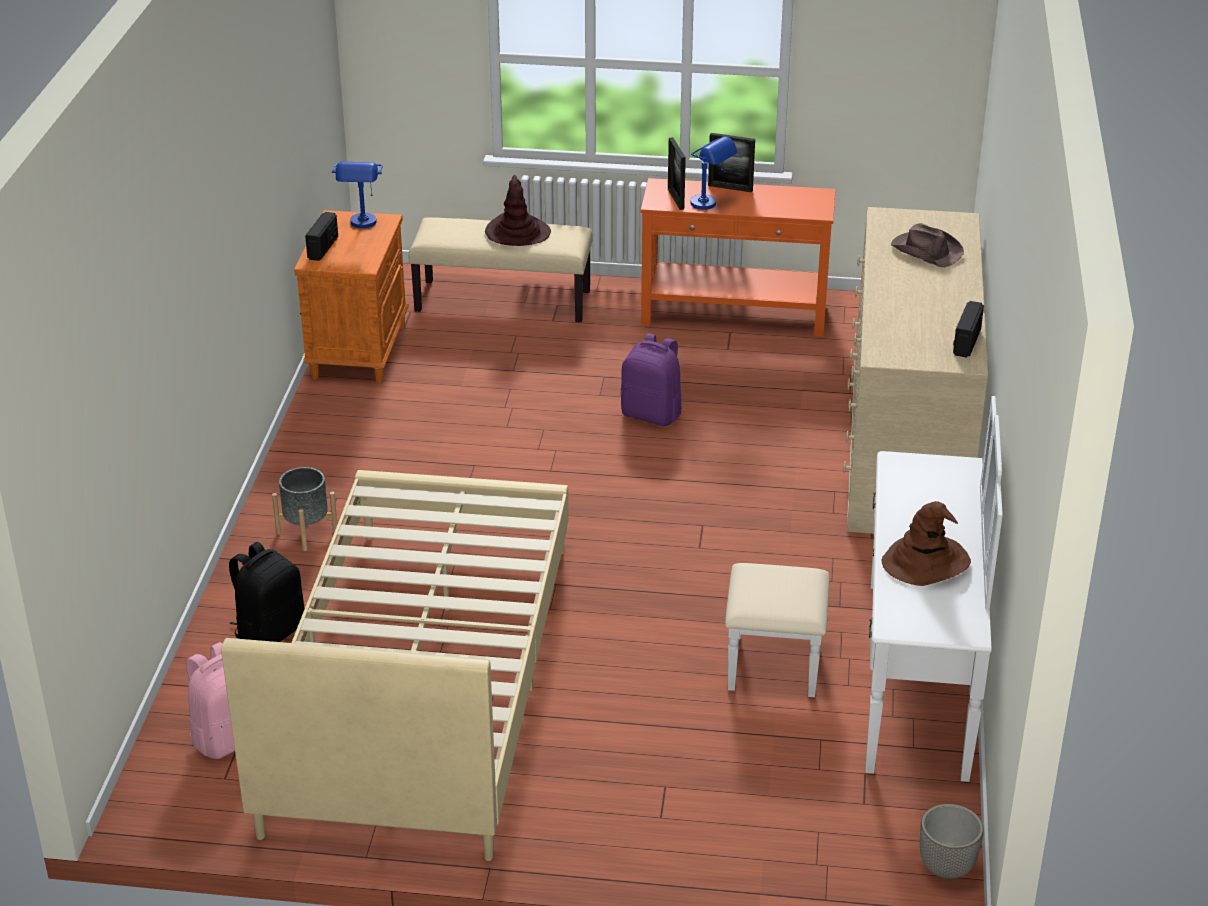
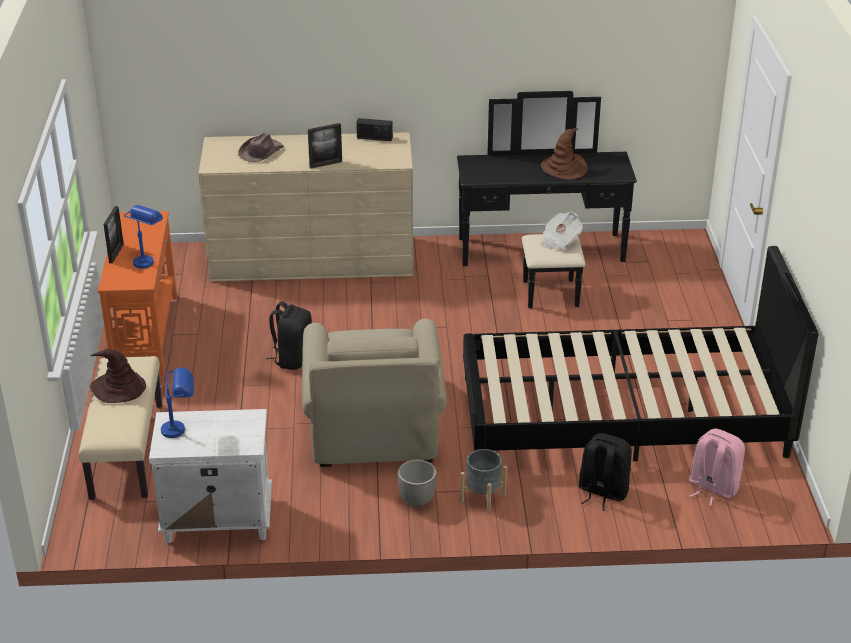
camera: 100 degrees left, 0 degrees up
(323, 248) = (224, 444): radio -> none
(358, 351) = (216, 520): orange nightstand -> white nightstand
(422, 682) = (623, 417): beige bed -> black bed
(495, 465) = (373, 421): none -> beige armchair
(652, 414) = (292, 358): purple backpack -> black backpack
(675, 199) = (136, 275): picture frame -> picture frame (326, 164)
(788, 596) = (559, 241): none -> newspaper
(883, 675) = (544, 259): white dresser -> black dresser
(946, 867) = (680, 238): planter -> planter (416, 500)

